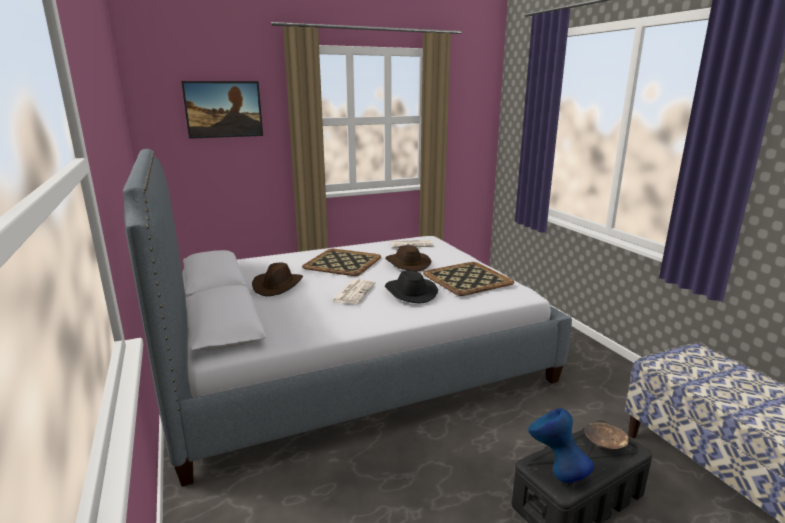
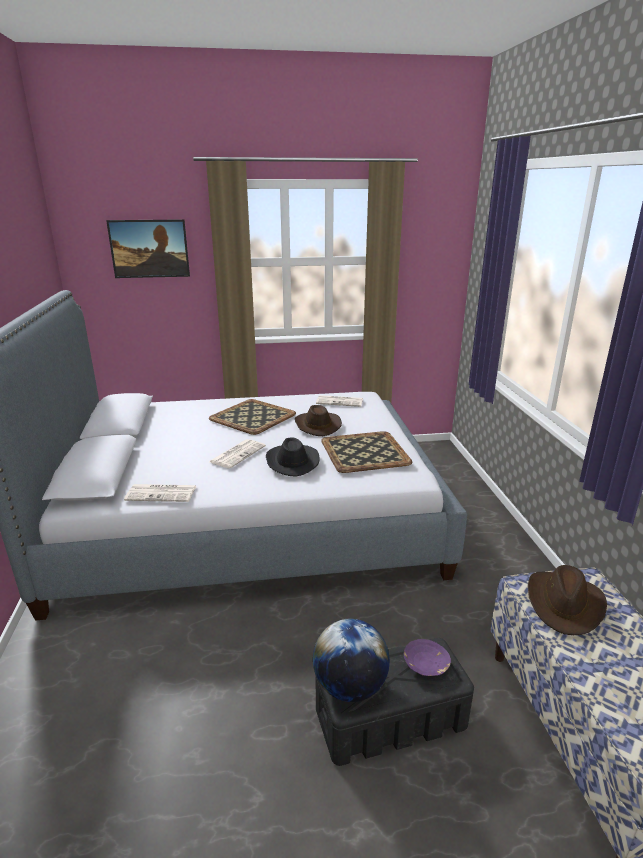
camera: 15 degrees right, 5 degrees up
(277, 286) = (172, 437): brown hat -> brown hat (564, 604)
(307, 331) = (162, 493): none -> newspaper
(556, 472) = (350, 686): blue vase -> globe
(604, 443) = (425, 665): brown bowl -> purple bowl

